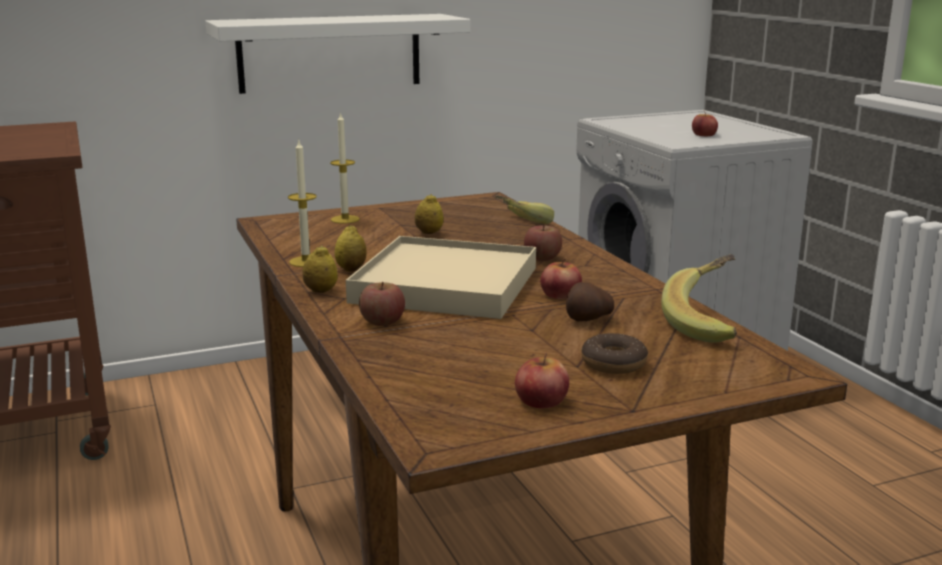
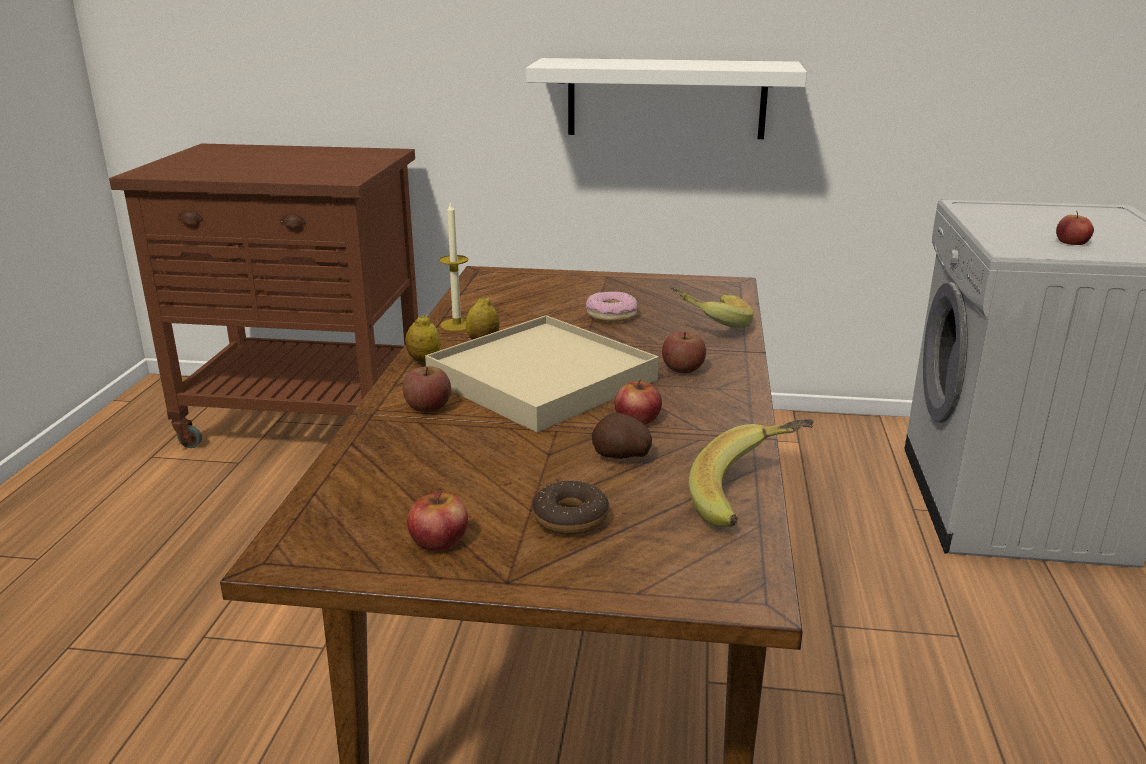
camera: 30 degrees right, 5 degrees up
(345, 219) = (555, 284): candle -> none
(429, 233) = (611, 315): lemon -> donut

